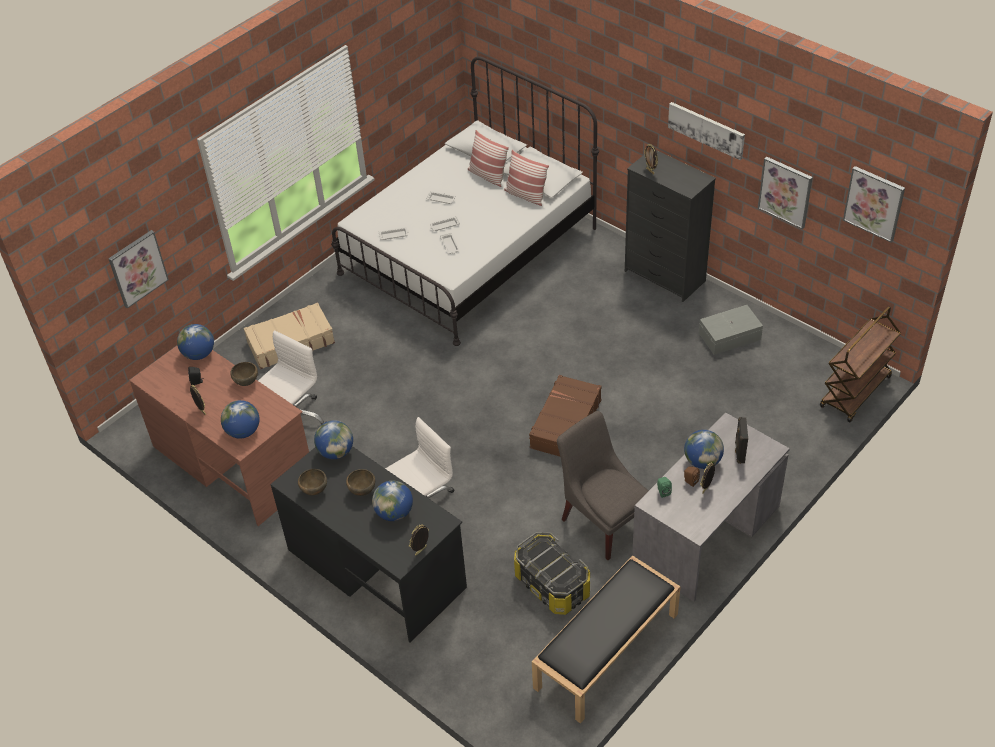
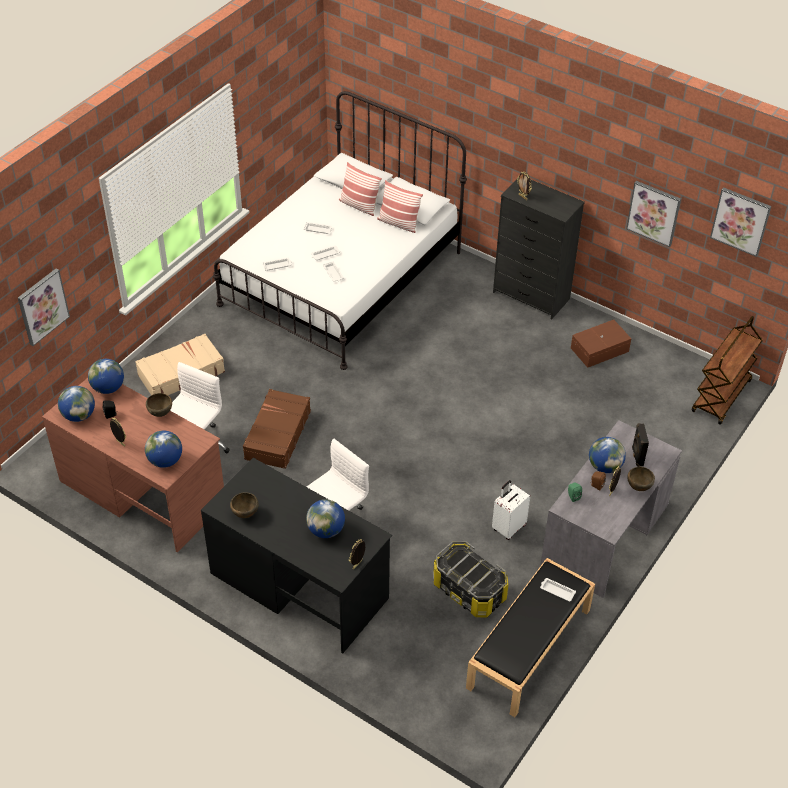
camera: 10 degrees left, 0 degrees up
(336, 452) = (260, 475): globe -> globe (79, 415)
(362, 491) = (291, 511): brown bowl -> brown bowl (638, 487)
(565, 424) = (458, 439): brown suitcase -> brown suitcase (277, 435)
(603, 520) = (508, 527): grey chair -> white suitcase
(636, 591) = (557, 591): none -> white tray
(706, 129) = (577, 157): picture -> none
(730, 336) = (600, 350): grey storage box -> brown storage box

